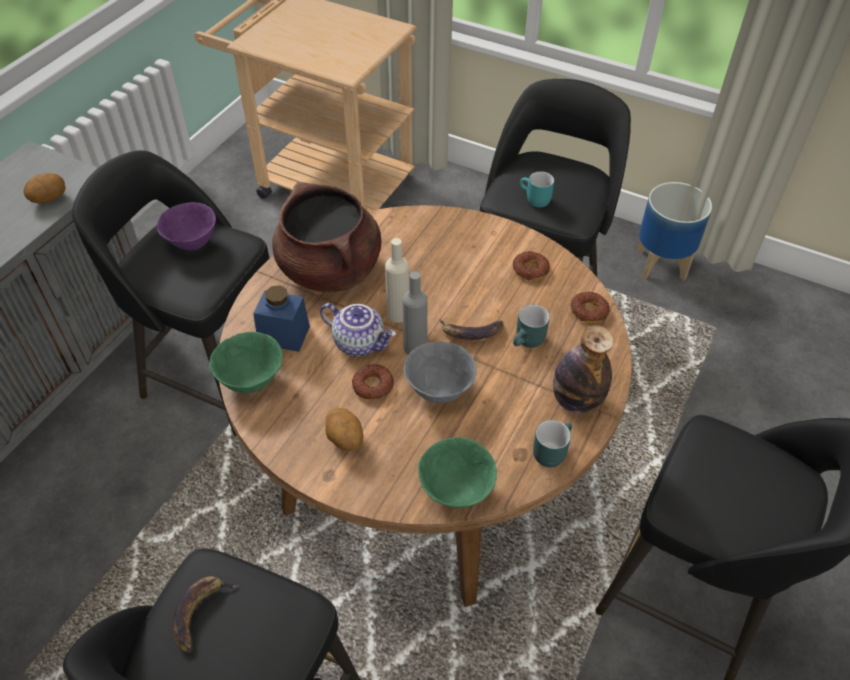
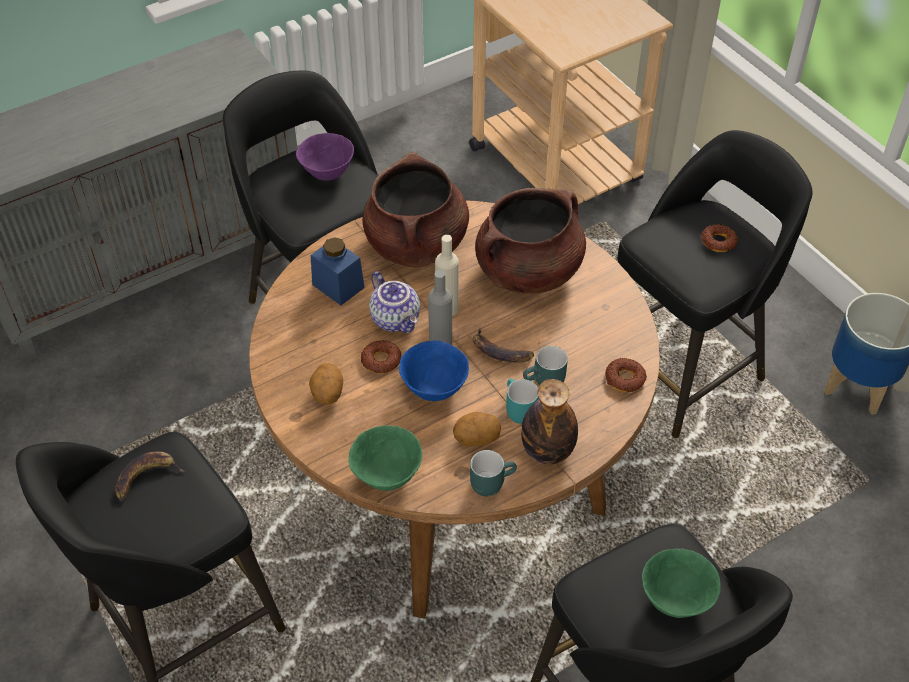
camera: 30 degrees right, 0 degrees up
(49, 199) = (223, 89): potato -> potato (476, 439)
(252, 380) = (287, 313): green bowl -> green bowl (676, 600)
(439, 389) = (434, 388): grey bowl -> blue bowl
(444, 255) = (528, 272): none -> brown cooking pot
(530, 269) = (599, 317): donut -> donut (718, 242)
(534, 200) = (675, 253): turquoise mug -> turquoise mug (517, 410)

